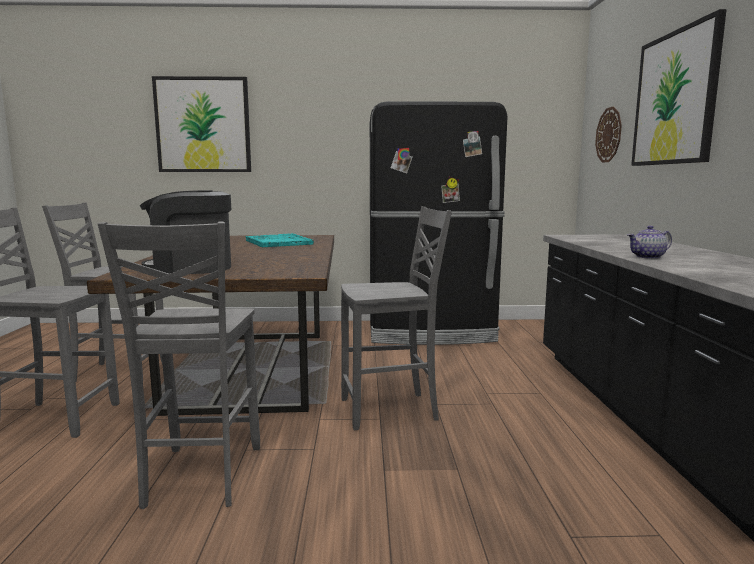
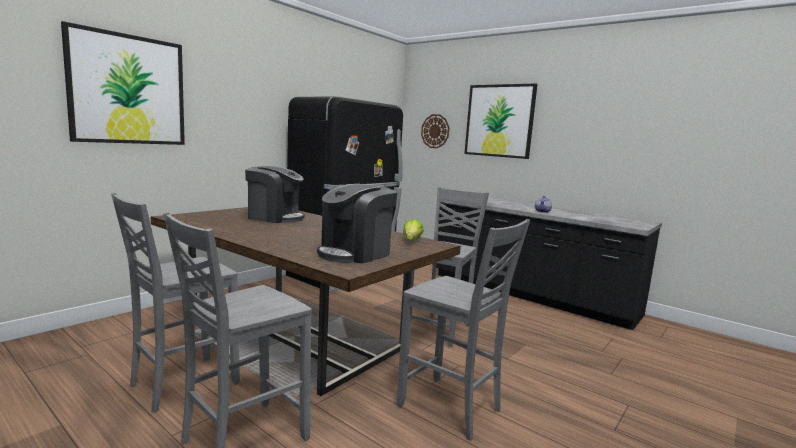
camera: 50 degrees left, 0 degrees up
(278, 242) = (274, 217): turquoise tray -> coffee machine
(292, 268) = (411, 241): none -> lettuce

